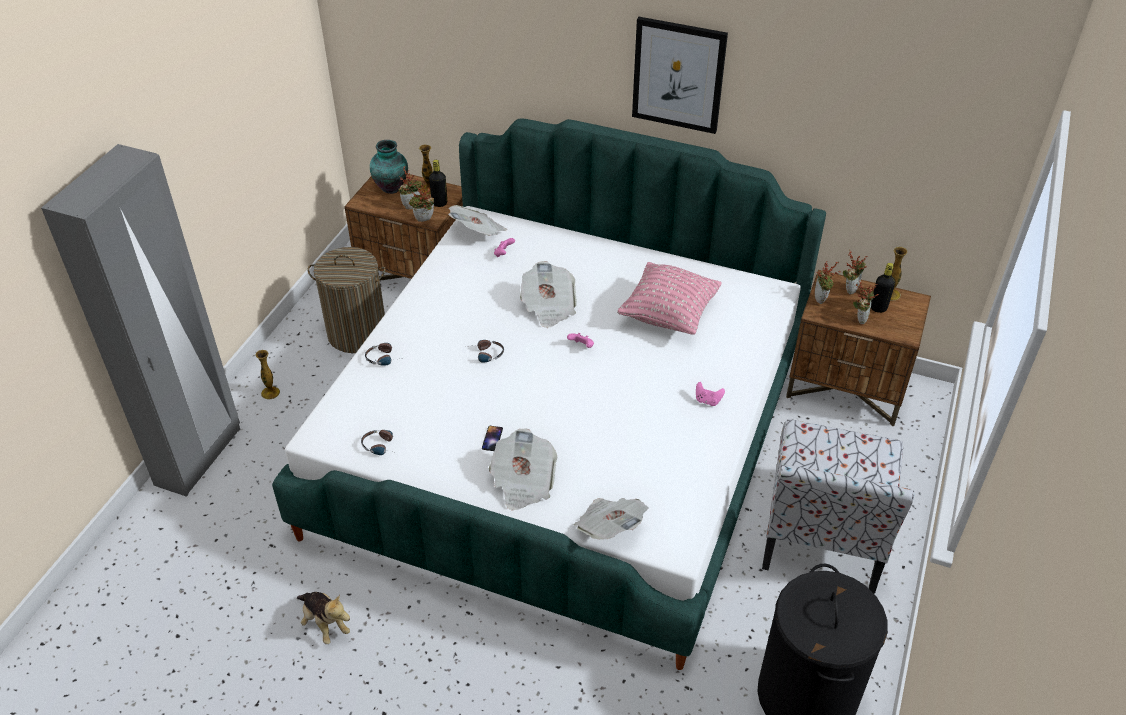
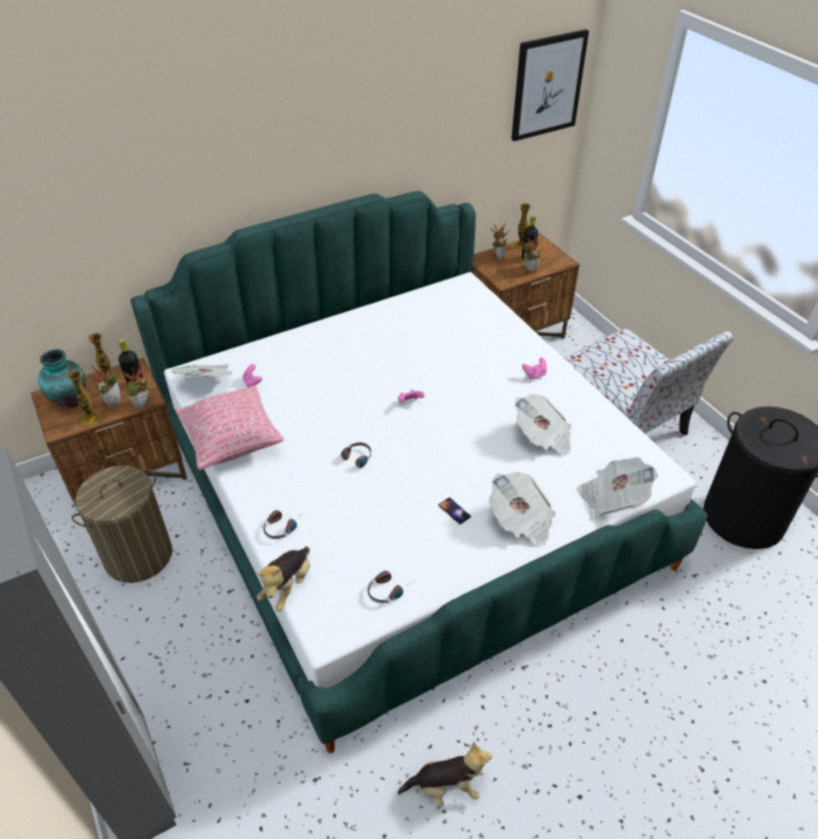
camera: 50 degrees left, 0 degrees up
(270, 393) = (127, 667): vase -> vase (91, 419)
(336, 394) = (287, 586): none -> plush toy
(549, 307) = (345, 394): newspaper -> newspaper (542, 437)
(668, 315) = (429, 342): pink pillow -> pink pillow (232, 443)
(678, 75) = (327, 137): picture -> picture (547, 85)
(821, 299) = (493, 272): potted plant -> none

